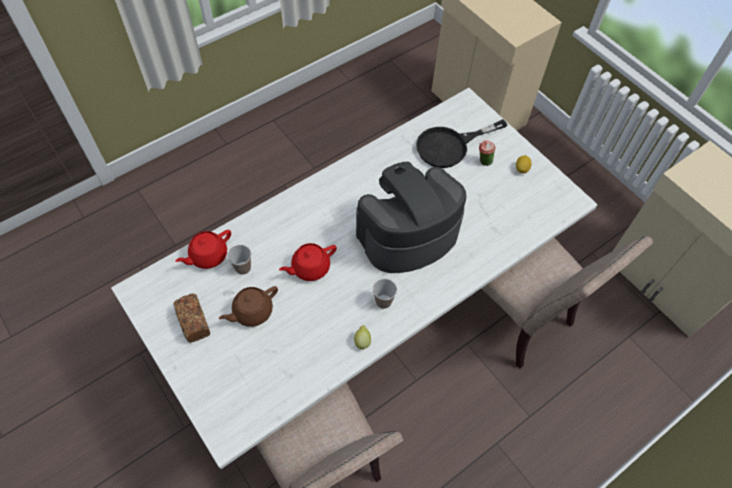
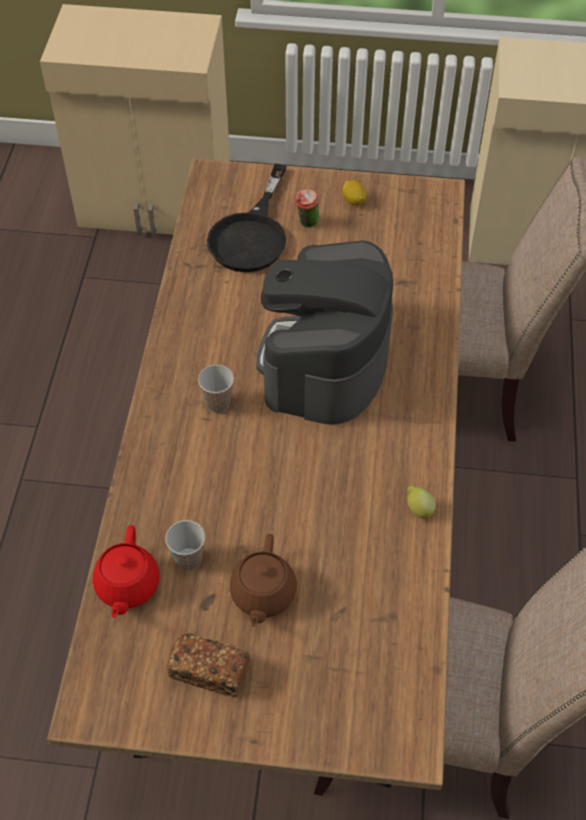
camera: 45 degrees left, 5 degrees down
(310, 267) = (265, 488): red teapot -> none
(363, 311) = (293, 533): white dining table -> brown dining table
(383, 301) = (388, 450): cup -> cup (218, 403)

